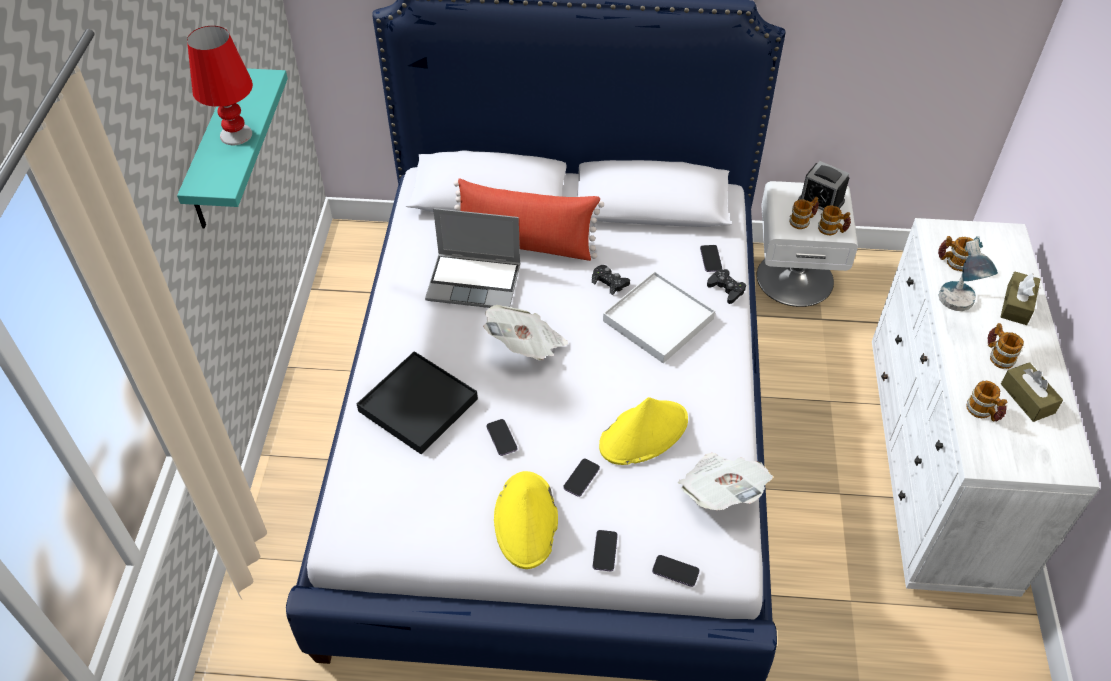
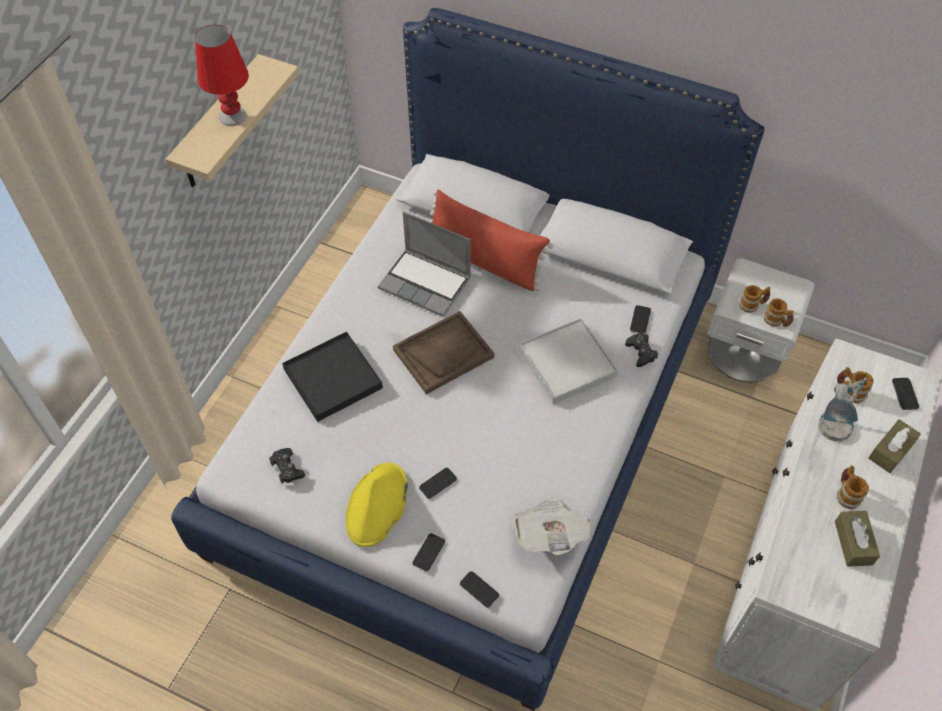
camera: 20 degrees right, 5 degrees up
(214, 153) = (219, 125): turquoise shelf -> beige shelf
(501, 438) = (387, 428): phone -> phone (904, 394)
(526, 346) = (443, 353): newspaper -> brown tray
(610, 282) = (540, 316): black game controller -> black game controller (287, 468)
(644, 433) = (508, 461): yellow hat -> none
(821, 201) = (779, 290): alarm clock -> none
(983, 412) = (804, 542): mug -> none

